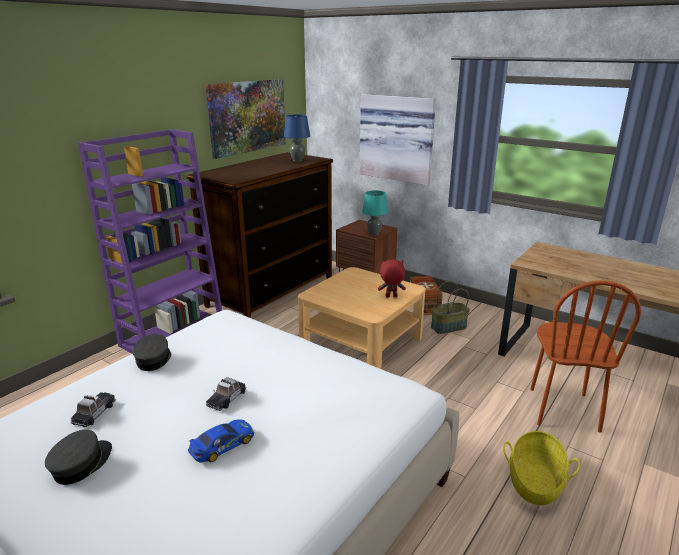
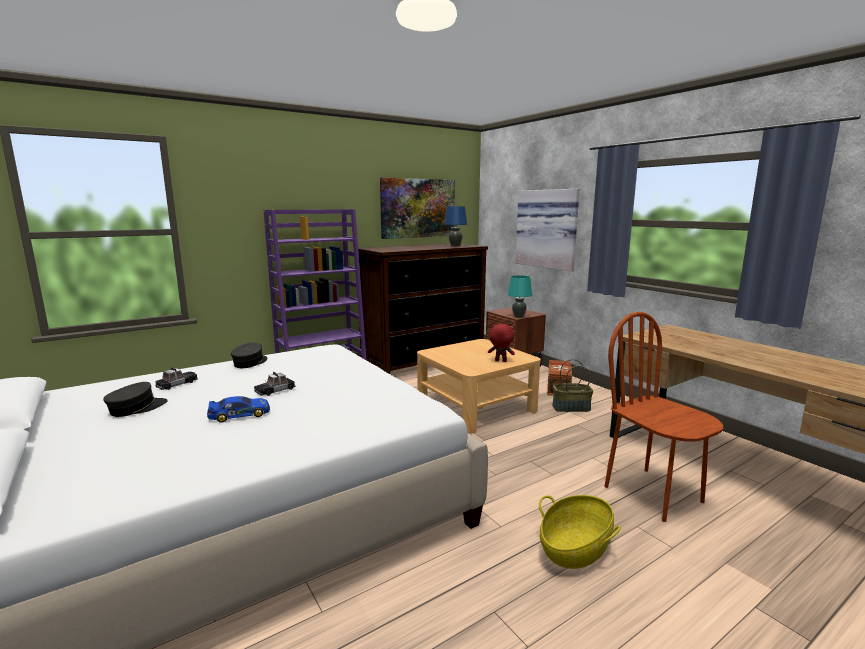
camera: 20 degrees right, 10 degrees down
(562, 409) = (653, 494): brown chair -> brown chair turned 120 degrees clockwise

